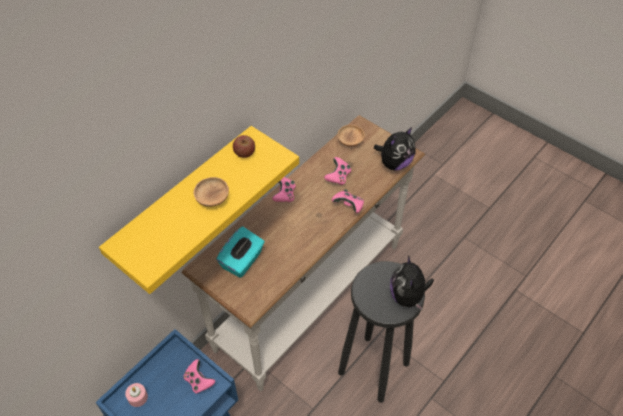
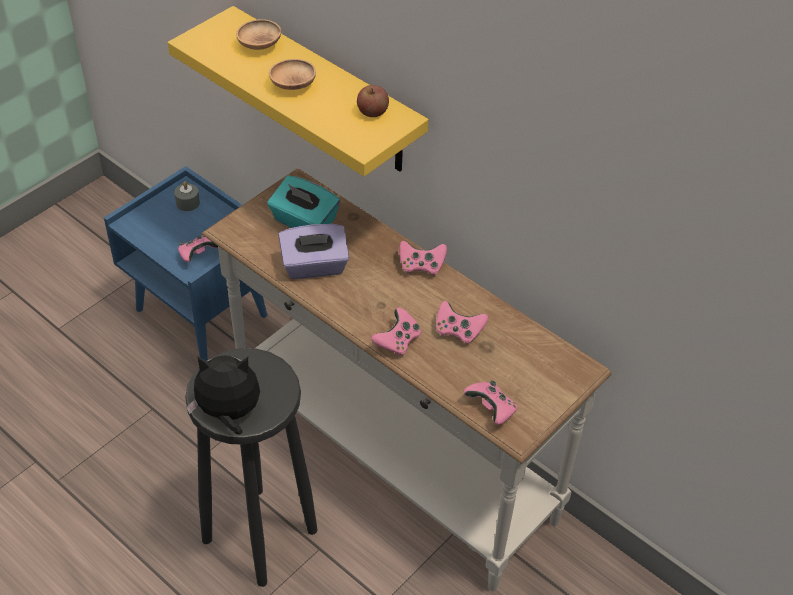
camera: 90 degrees right, 5 degrees down
(137, 397) = (187, 203): pink candle -> grey candle
(286, 252) = (314, 267): none -> purple tissue box
(350, 141) = (541, 352): brown bowl -> brown bowl (259, 45)
(394, 163) = (491, 410): plush toy -> pink game controller

